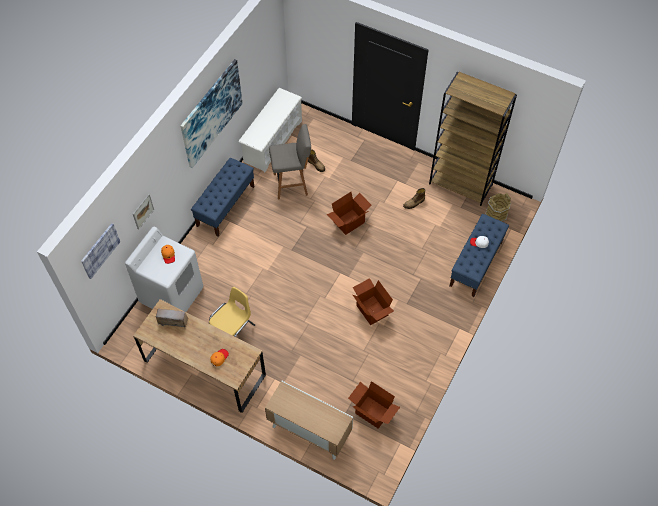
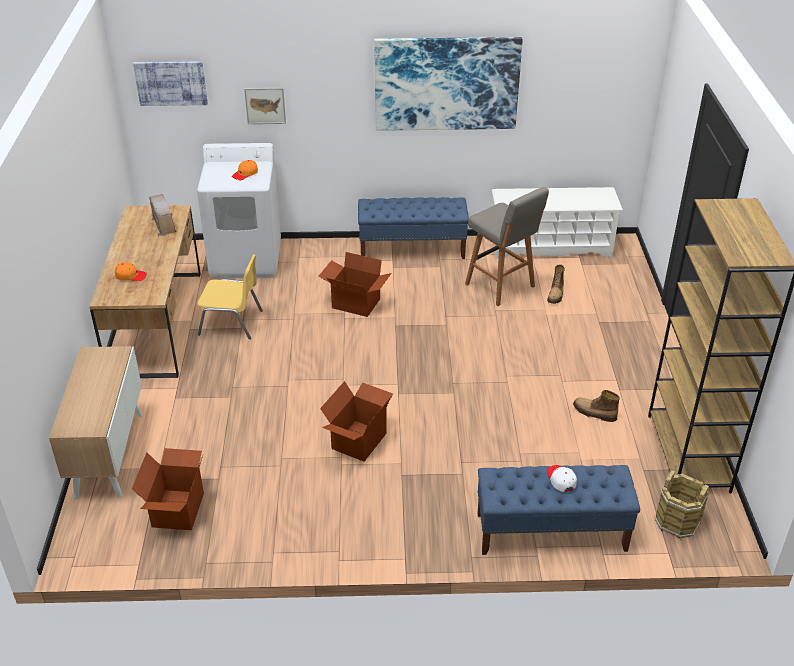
camera: 60 degrees right, 20 degrees down
(349, 222) = (491, 360): cardboard box -> cardboard box (355, 304)

